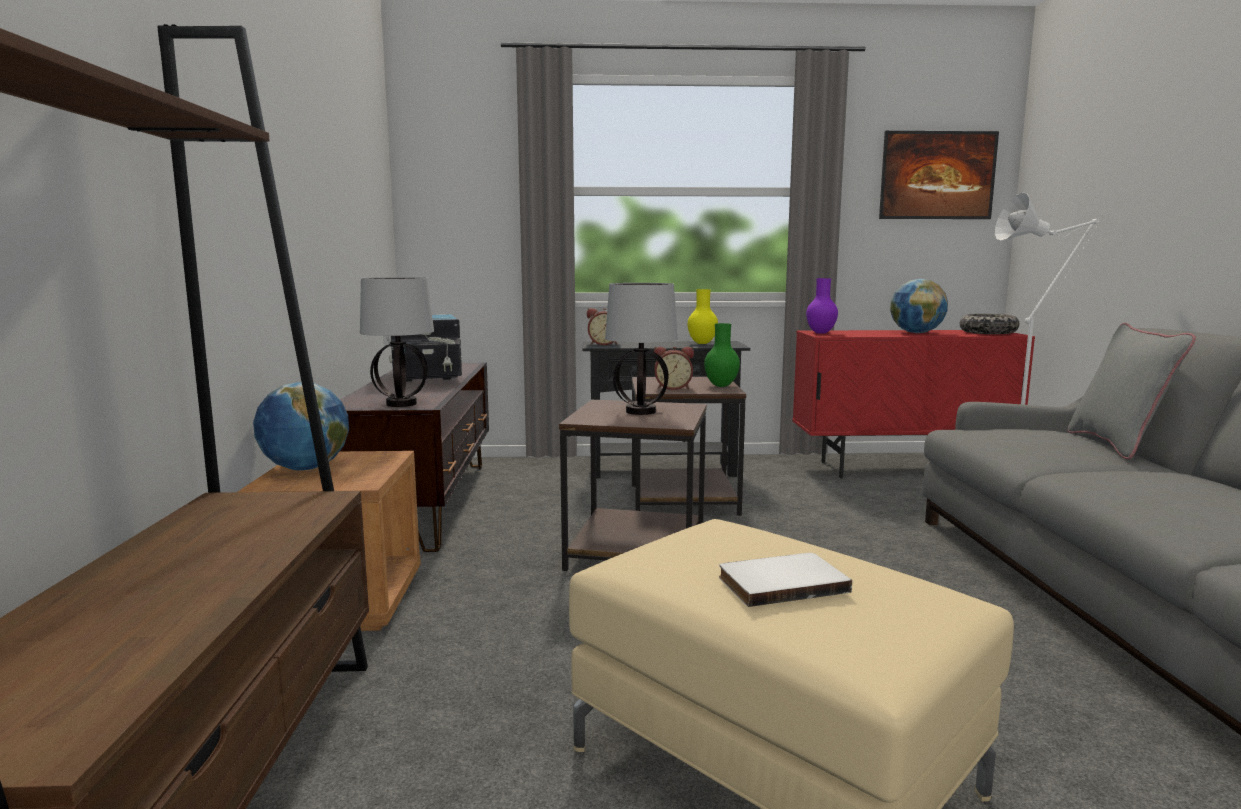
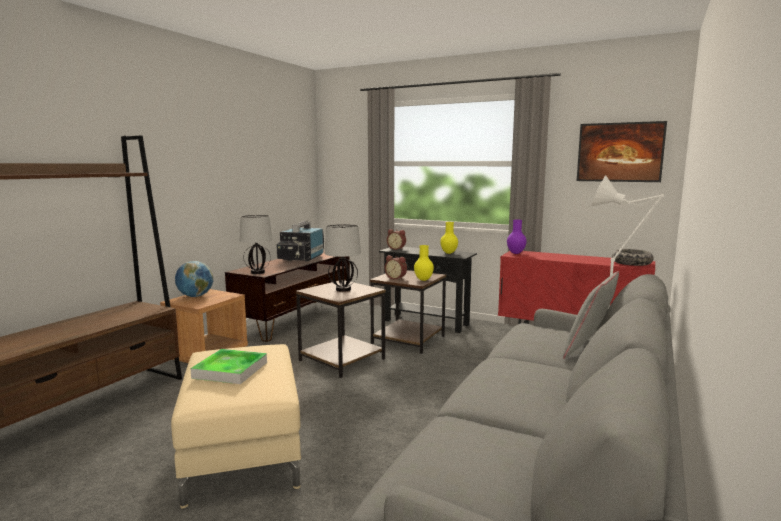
camera: 30 degrees right, 0 degrees up
(720, 386) = (423, 280): green vase -> yellow vase
(780, 582) = (230, 370): white book -> tray
(916, 333) = (577, 259): globe -> none

